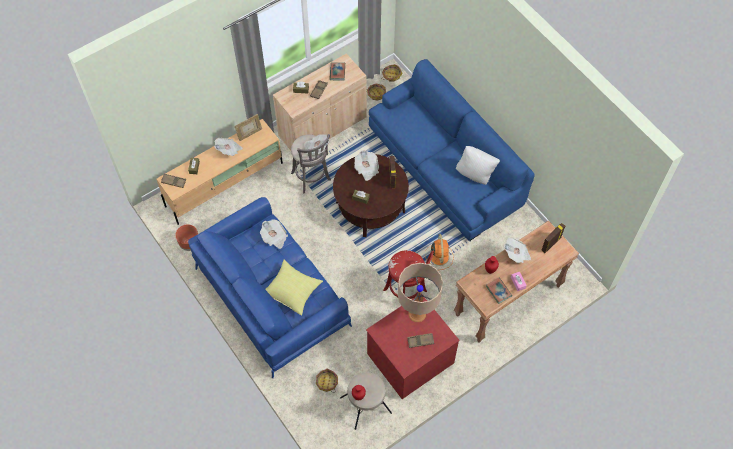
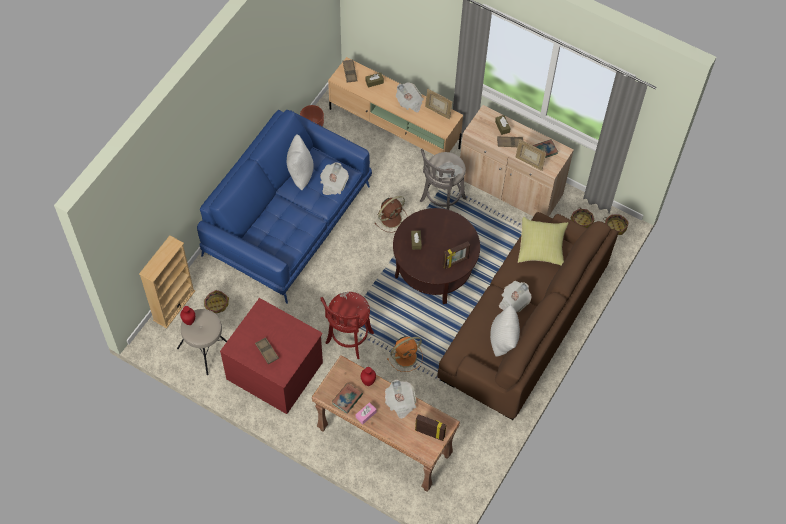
camera: 65 degrees right, 0 degrees up
(251, 259) = (300, 174): none -> white pillow
(293, 291) = (281, 223): yellow pillow -> yellow pillow (542, 247)
(309, 218) = (392, 218): none -> brown fan
(311, 418) = (174, 305): none -> beige bookcase
(343, 85) = (529, 162): none -> picture frame
(366, 169) = (454, 234): newspaper -> newspaper (513, 301)
(417, 314) = (296, 338): beige table lamp -> none
(445, 166) = (523, 322): blue sofa -> brown sofa

